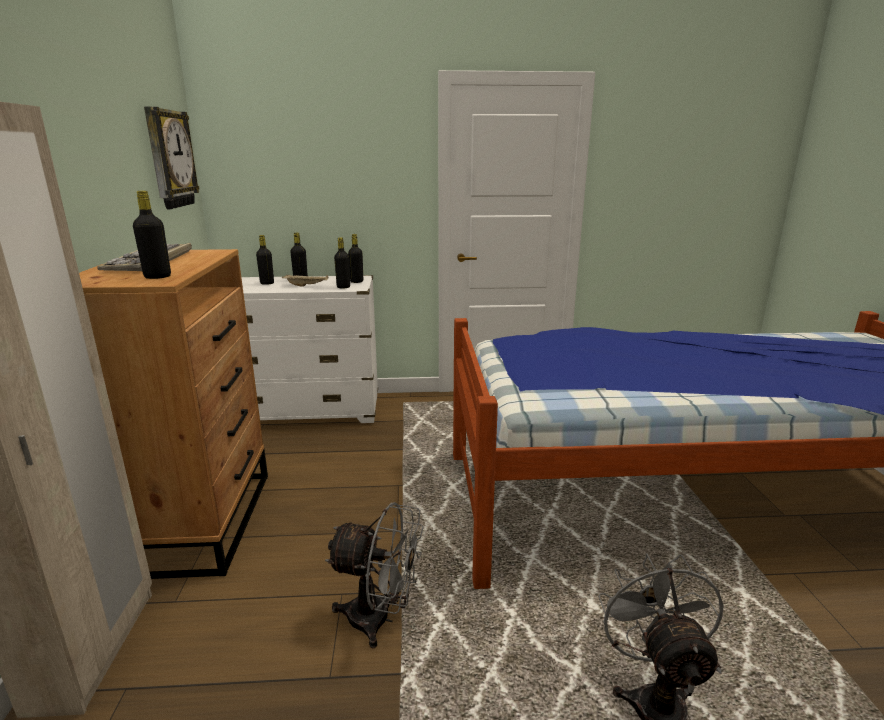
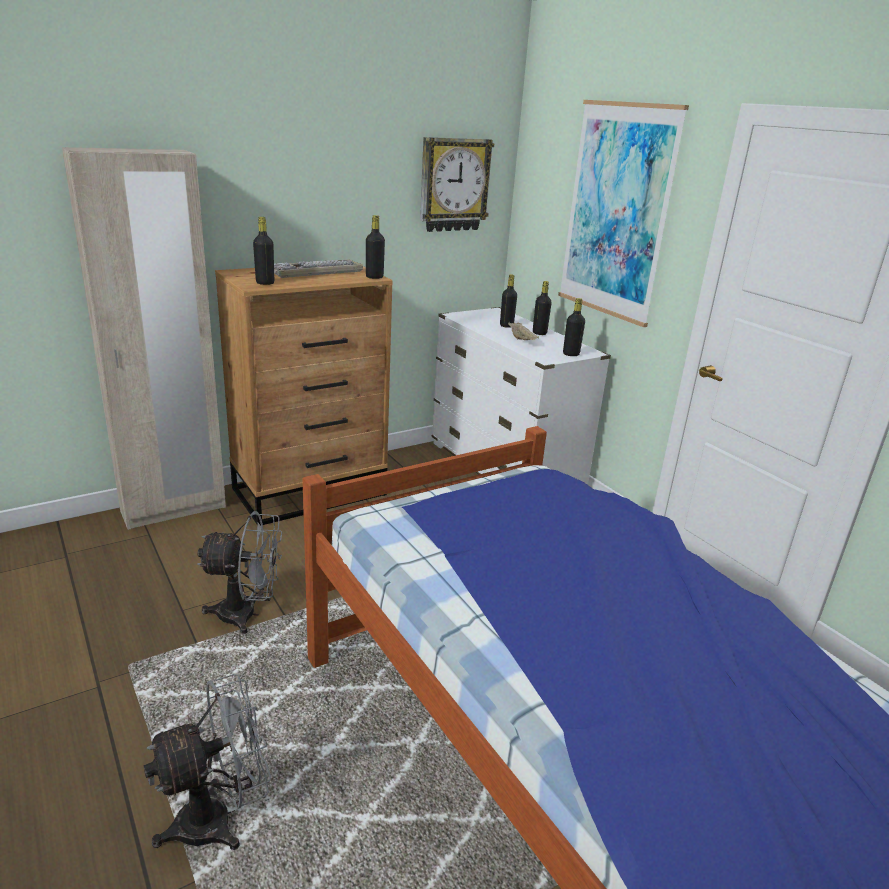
camera: 60 degrees right, 5 degrees up
(342, 163) = (617, 212): none -> picture
(343, 287) = (541, 353): black bottle -> black bottle (374, 277)
(380, 619) = (247, 615): grey fan -> grey fan turned 75 degrees counterclockwise

